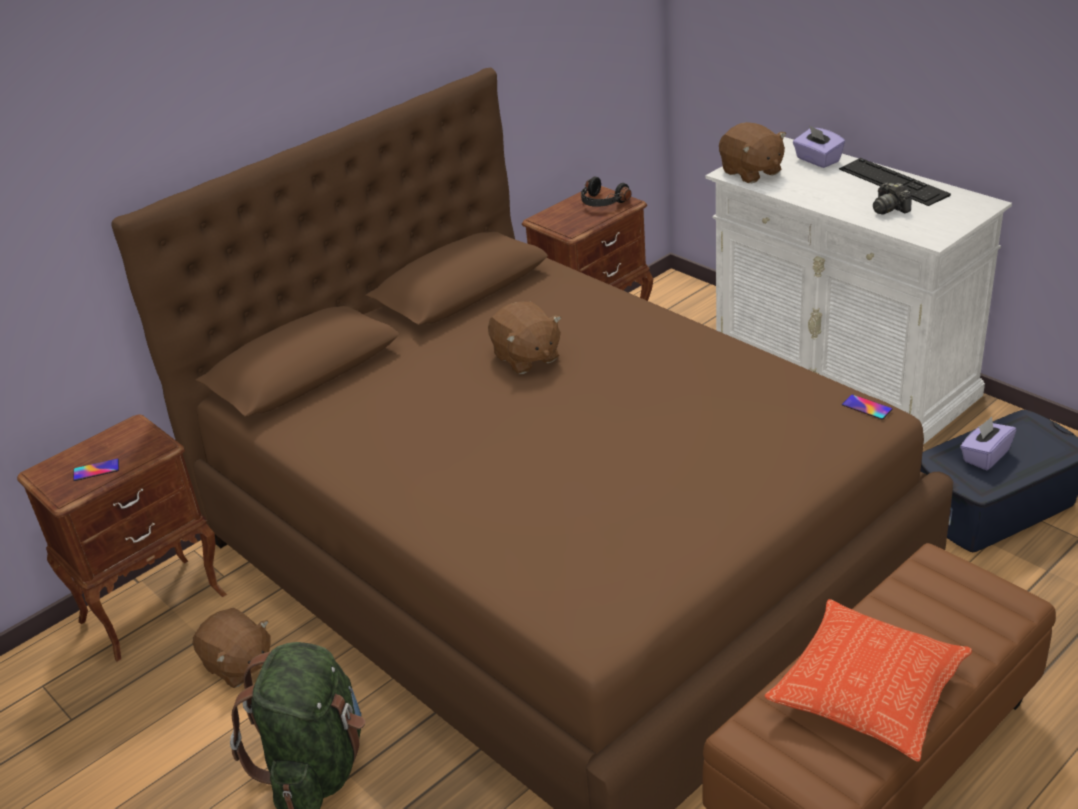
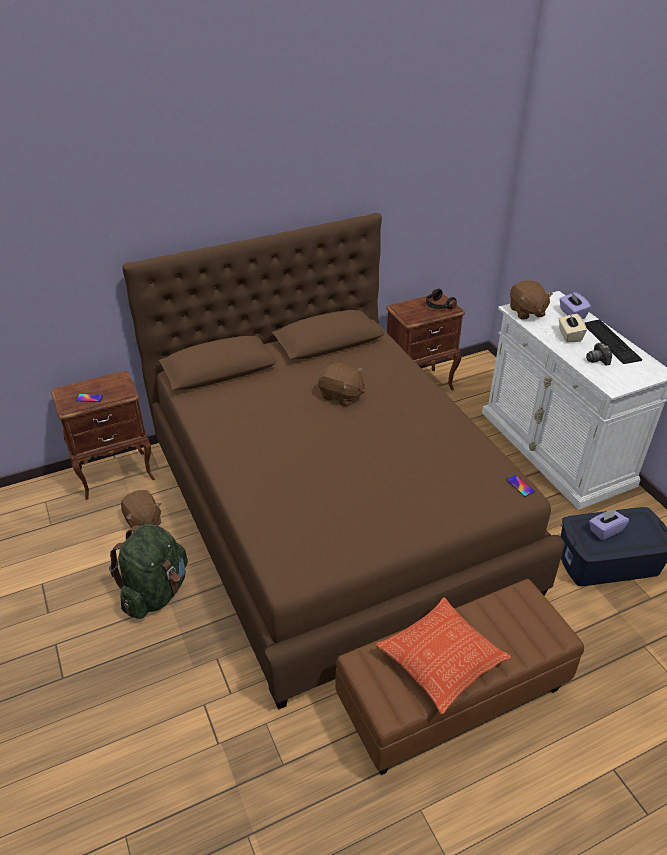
camera: 15 degrees right, 5 degrees up
(526, 358) = (341, 396): brown plush toy -> brown plush toy turned 45 degrees counterclockwise
(831, 188) = (569, 335): none -> beige tissue box

